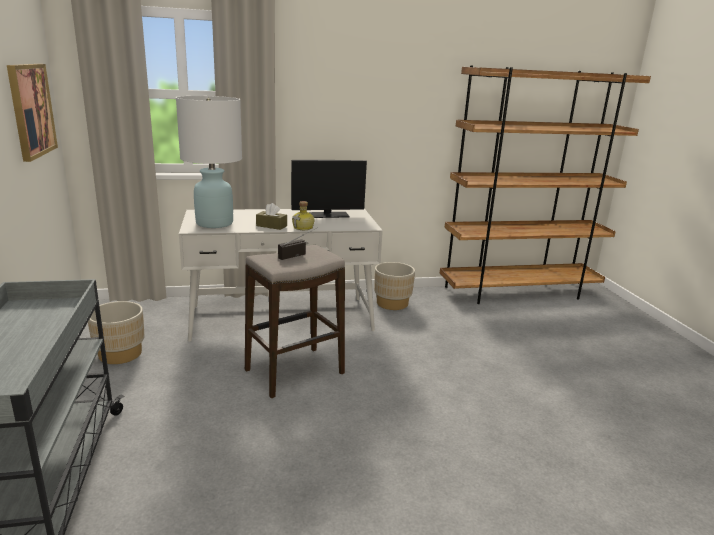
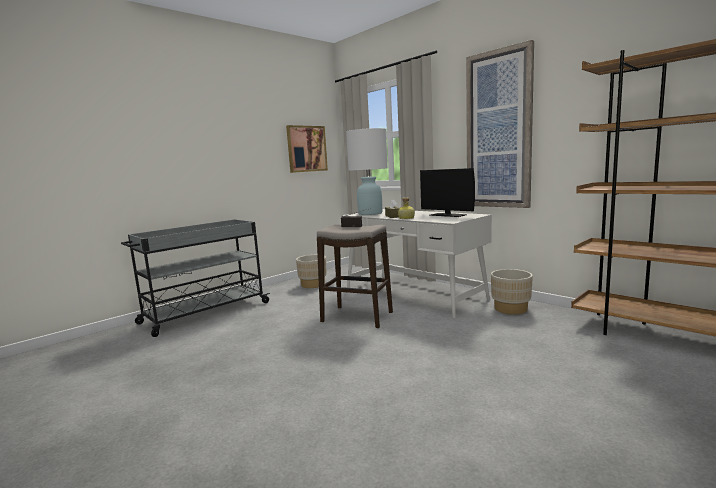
camera: 60 degrees right, 10 degrees down
(359, 111) = (498, 130): none -> picture

